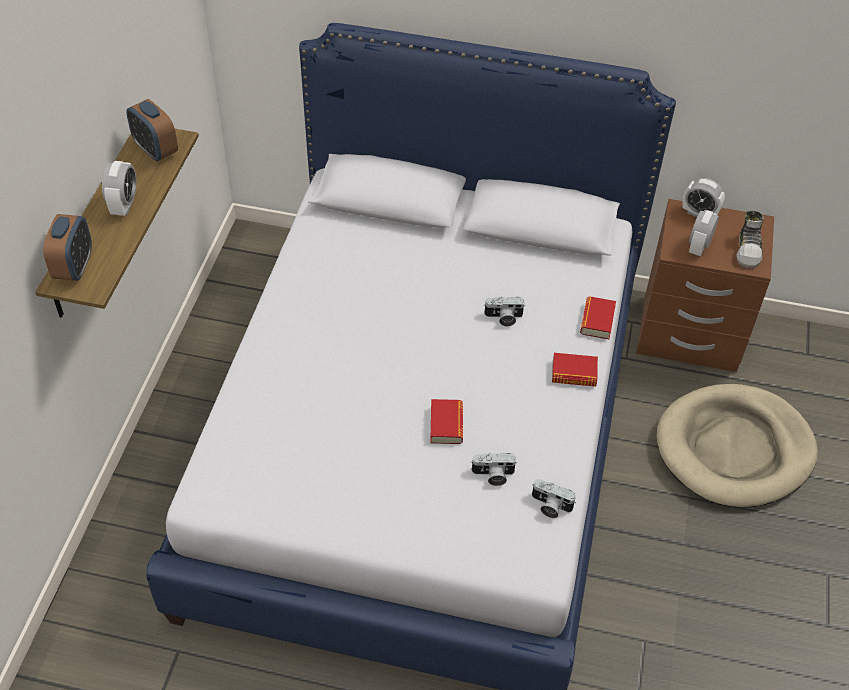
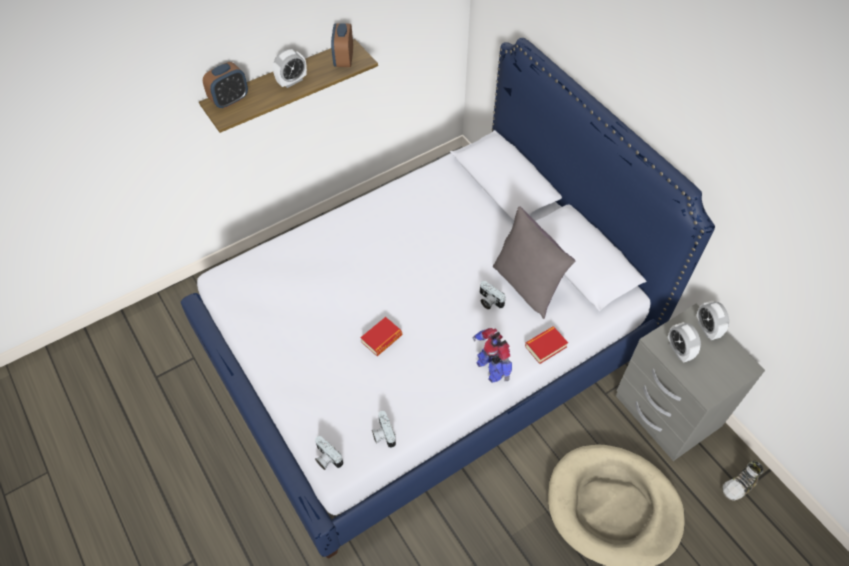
camera: 45 degrees right, 5 degrees up
(493, 475) = (372, 389): camera -> camera (326, 458)
(520, 280) = (526, 285): none -> grey pillow
(574, 373) = (491, 368): book -> toy robot
(689, 335) = (666, 412): brown nightstand -> grey nightstand
(699, 246) = (678, 350): alarm clock -> alarm clock turned 90 degrees counterclockwise
(749, 250) = (715, 379): shoe -> shoe (740, 485)

